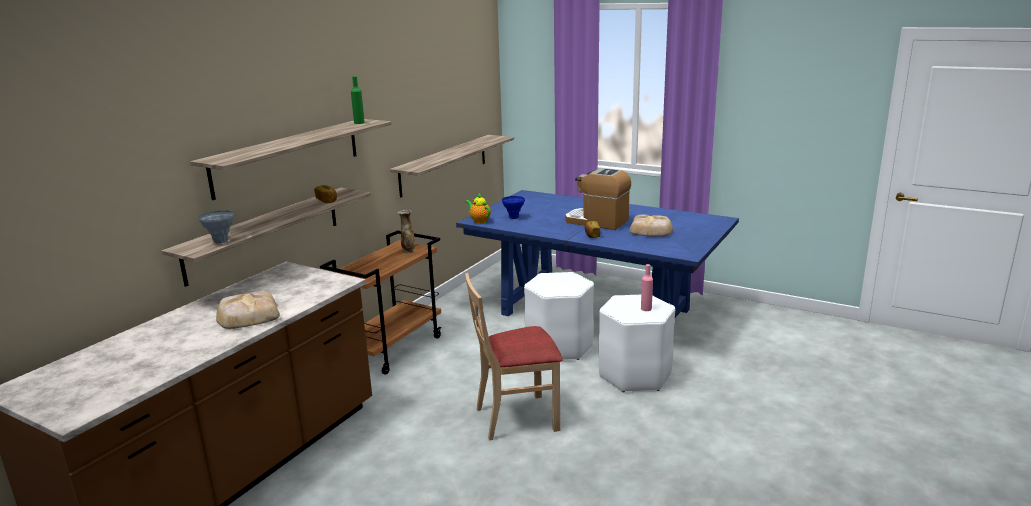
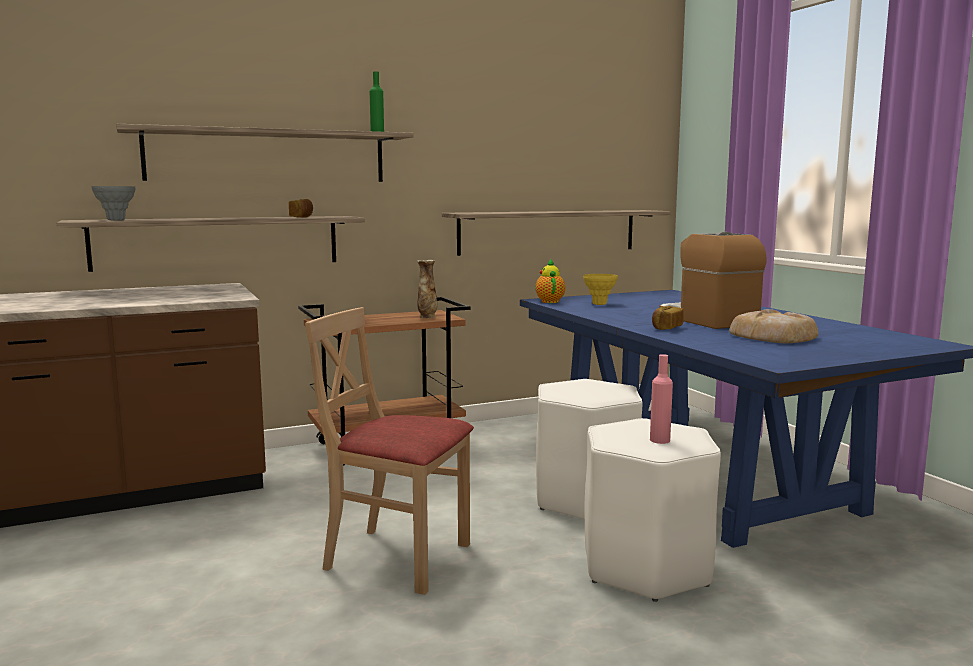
camera: 35 degrees right, 10 degrees down
(247, 316) = (86, 301): bread -> none
(513, 217) = (599, 304): blue vase -> yellow vase

